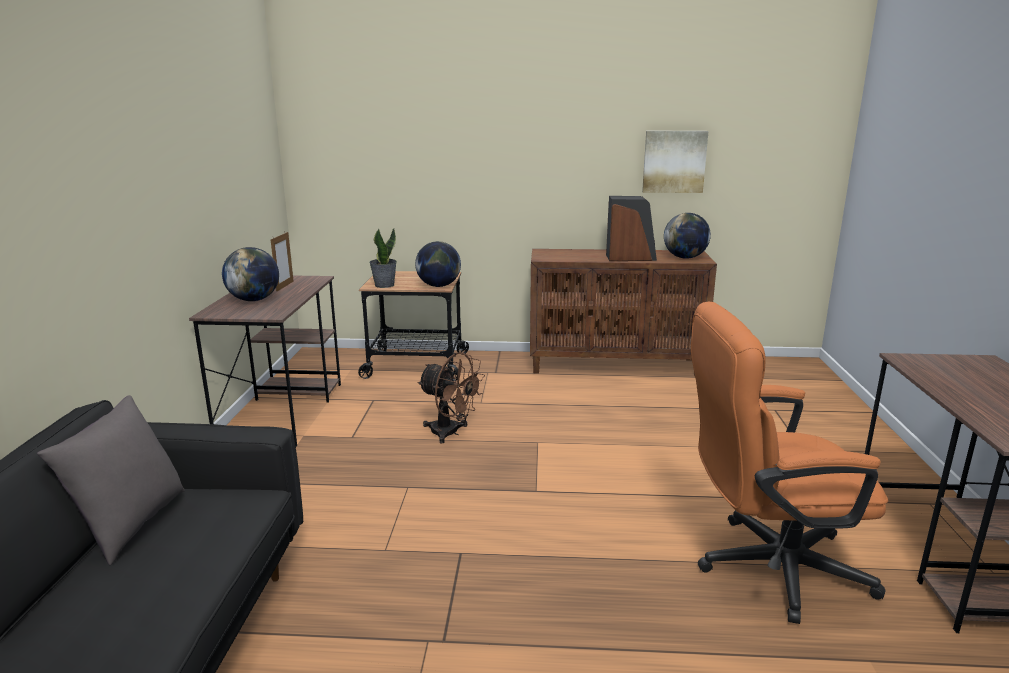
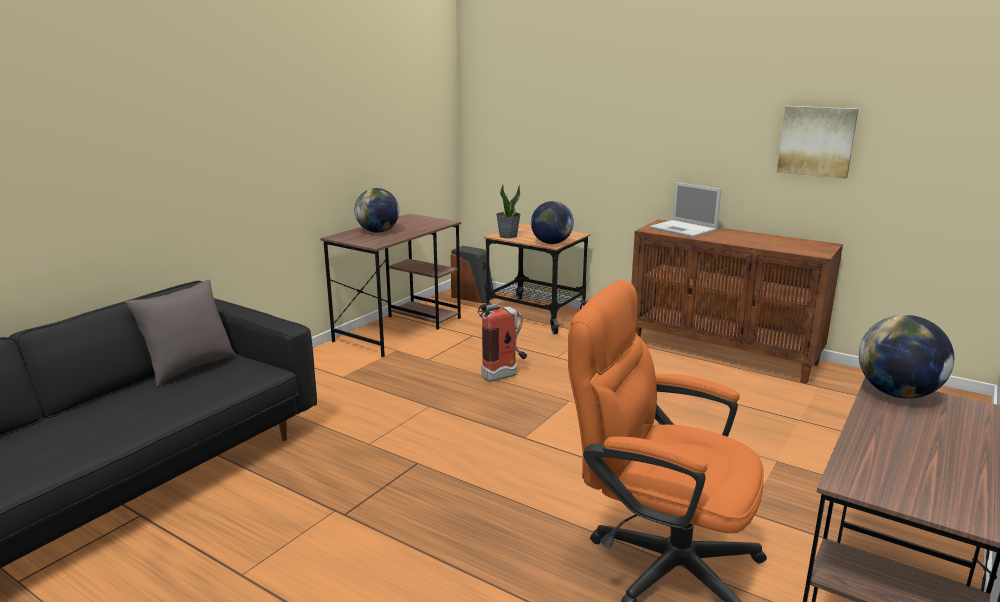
camera: 30 degrees right, 0 degrees up
(285, 286) = (414, 224): picture frame -> none
(451, 433) = (505, 375): brown fan -> fire extinguisher
(570, 254) = (684, 229): none -> laptop
(630, 257) = (741, 240): speaker -> speaker (473, 297)
(685, 257) = (804, 248): globe -> globe (897, 393)

